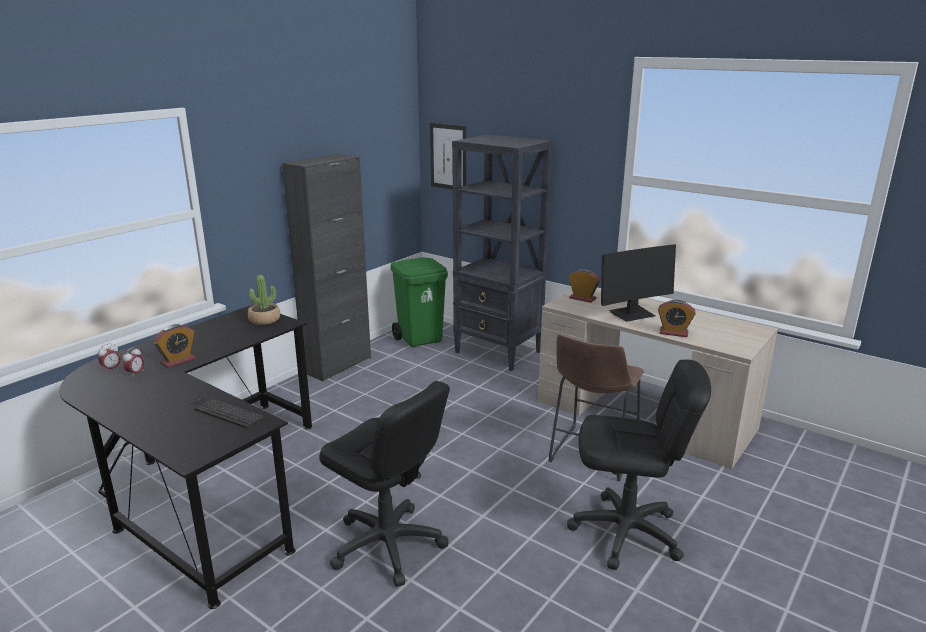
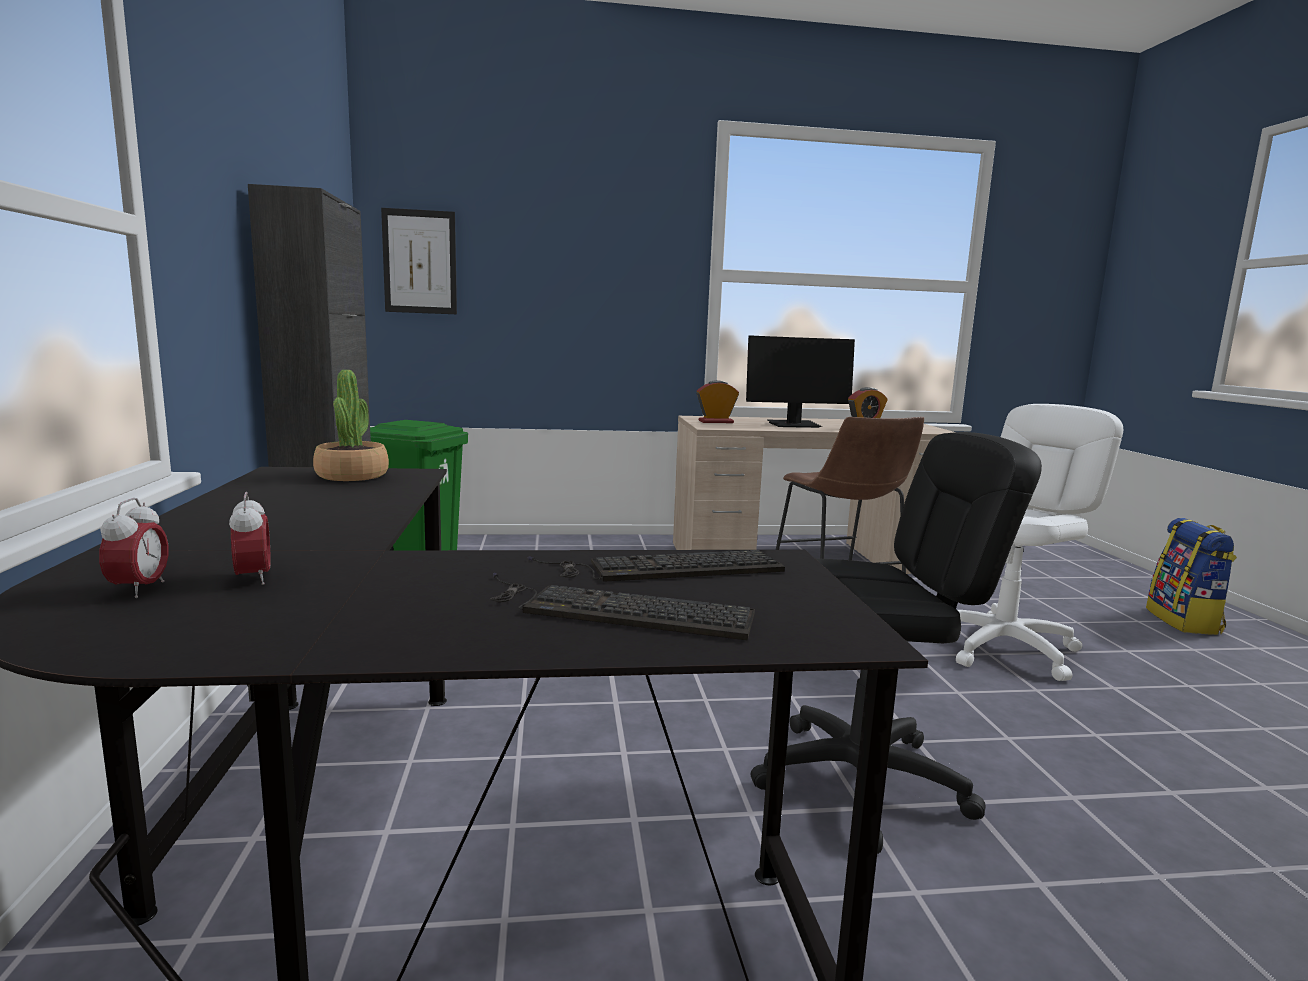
camera: 45 degrees left, 10 degrees down
(171, 421) = (613, 609): none -> keyboard
(178, 361) = (320, 541): alarm clock -> none
(498, 352) = (552, 546): black bookcase -> none
(626, 533) = (1003, 648): black office chair -> white office chair
(632, 314) = (794, 425): monitor -> monitor turned 60 degrees clockwise
(850, 594) = (1184, 622): none -> backpack

